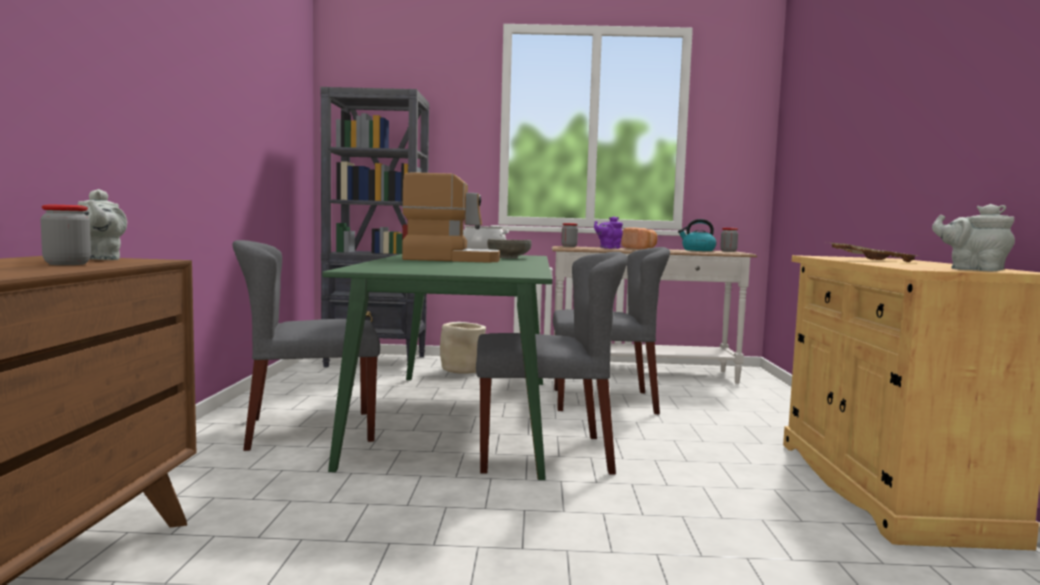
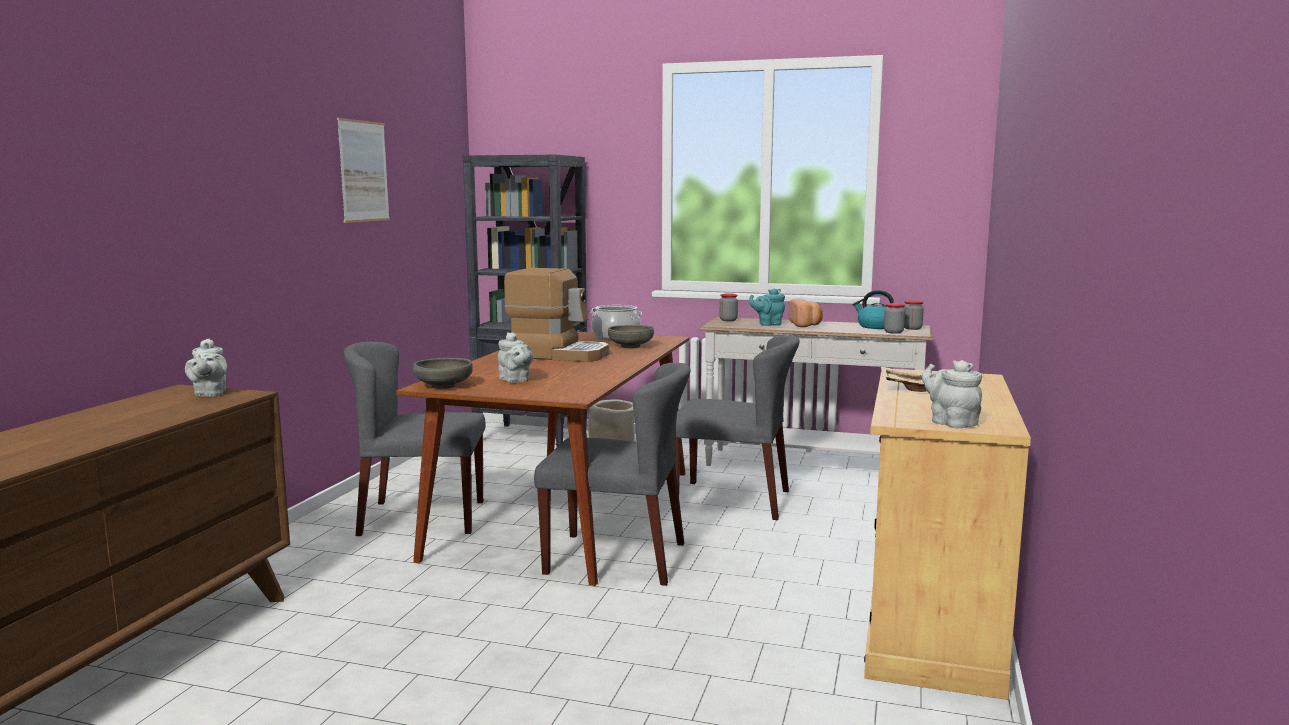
camera: 15 degrees right, 5 degrees up
(67, 264) = (178, 407): jar -> jar (893, 332)
(235, 77) = (363, 171): none -> picture
(372, 269) = (444, 386): none -> grey bowl
(443, 268) = (515, 380): none -> grey teapot
(459, 417) = (567, 512): green dining table -> brown dining table
(608, 248) = (768, 324): purple teapot -> turquoise teapot

